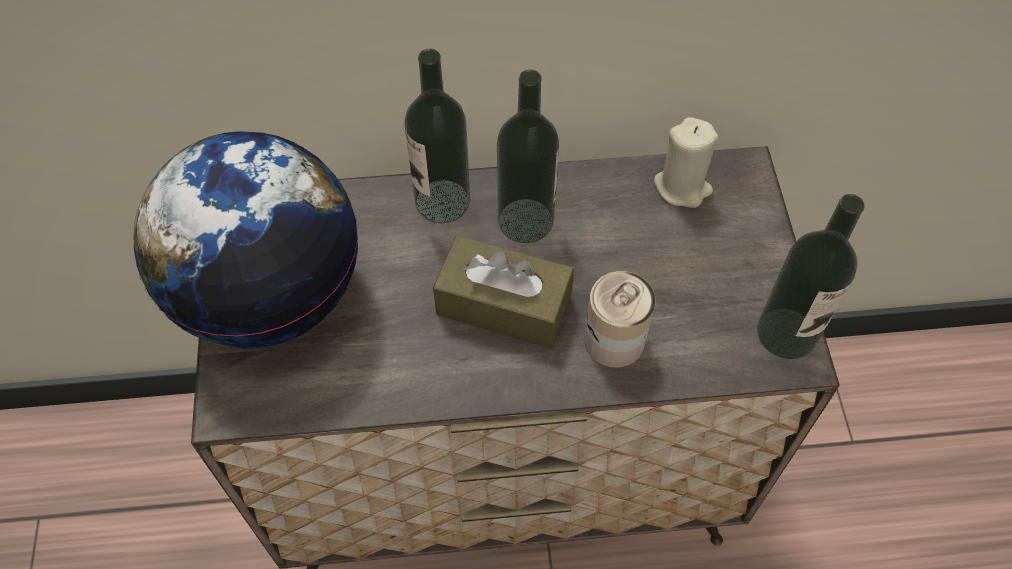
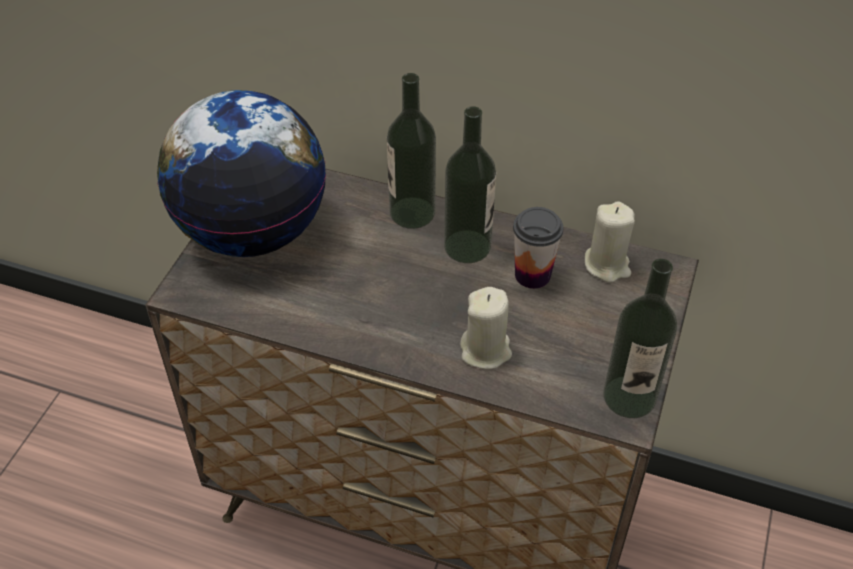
camera: 25 degrees right, 10 degrees down
(503, 305) = (415, 297): brown tissue box -> none
(613, 228) = (532, 275): none -> cup
(614, 340) = (486, 350): can -> beige candle

